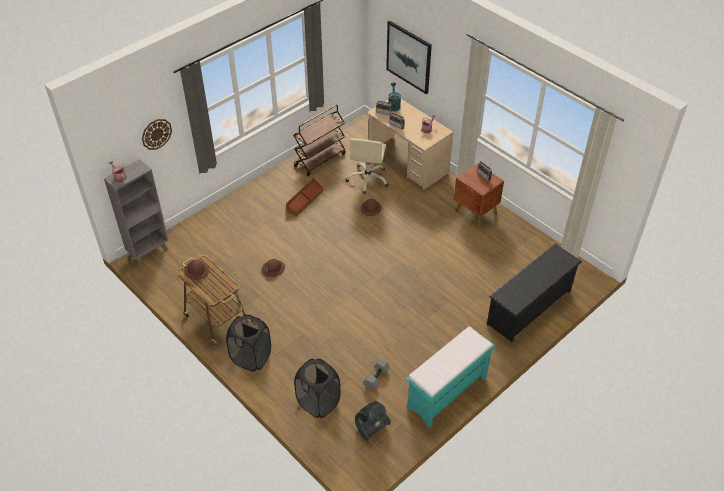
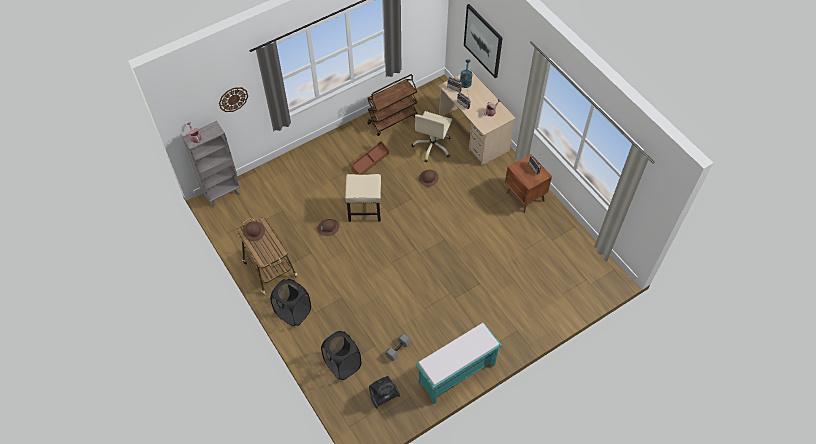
camera: 10 degrees right, 10 degrees up
(310, 247) = (365, 210): none -> beige stool
(529, 307) = (551, 302): black shoe rack -> none

